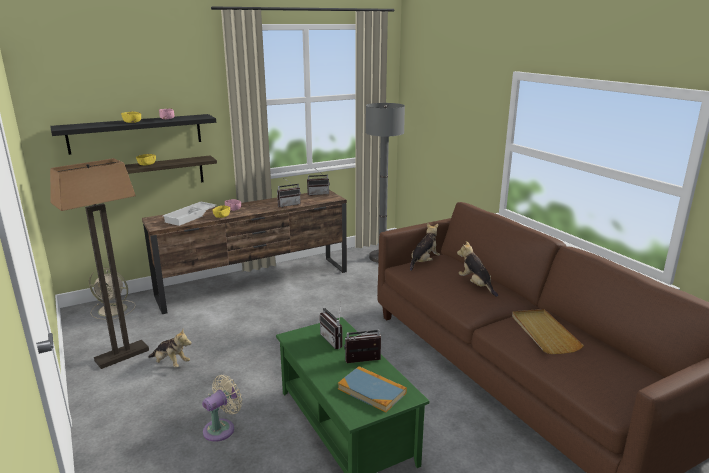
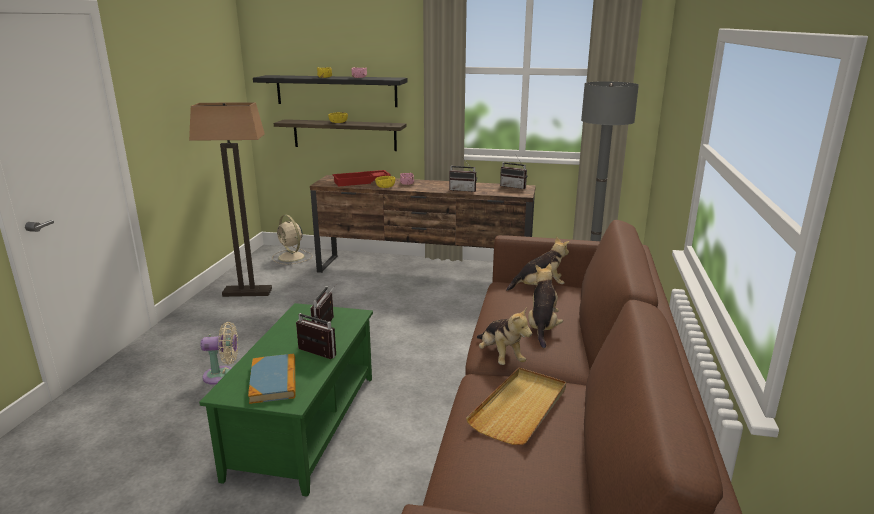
camera: 40 degrees right, 0 degrees up
(171, 363) = (266, 311): plush toy -> plush toy (500, 357)
(191, 217) = (361, 182): white tray -> red tray

